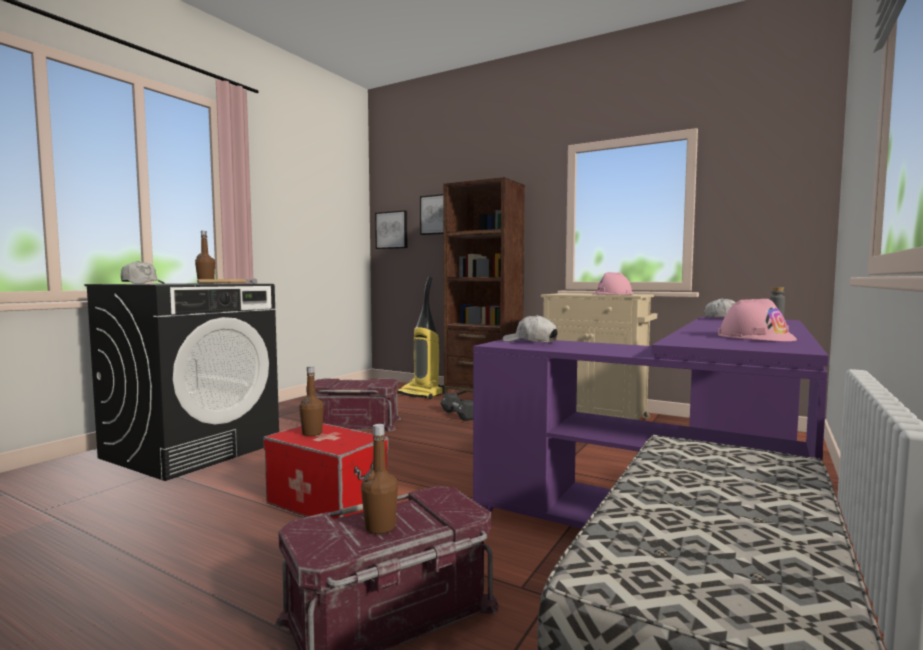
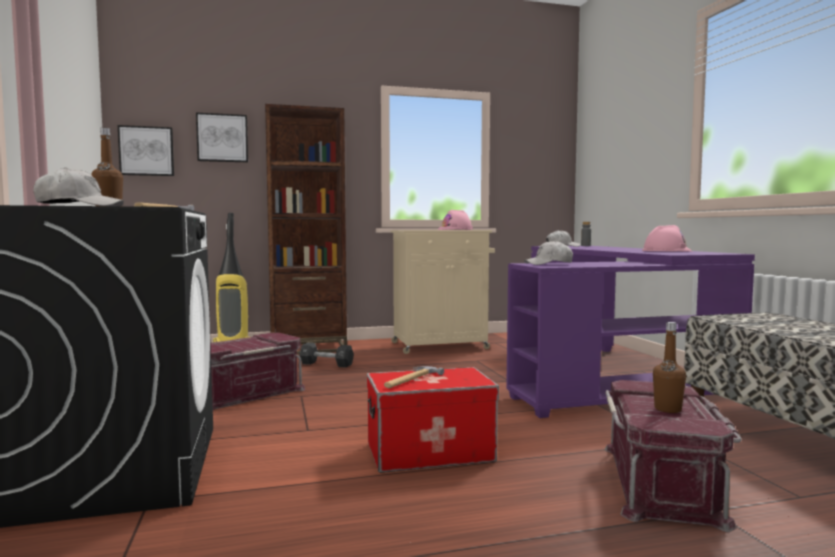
camera: 45 degrees left, 0 degrees up
(312, 433) = (410, 380): brown bottle -> hammer

